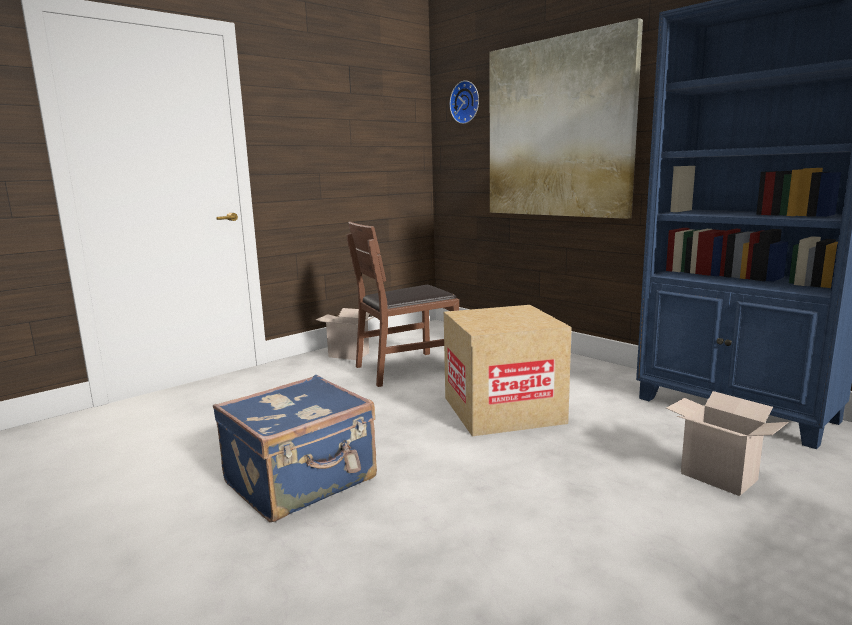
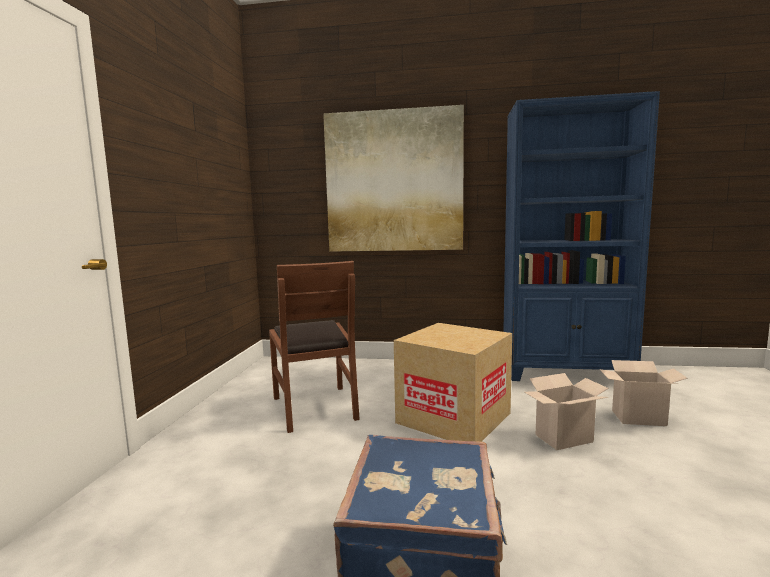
camera: 40 degrees left, 5 degrees down
(347, 355) = (231, 411): cardboard box -> cardboard box (563, 439)
(406, 369) = (315, 407): brown chair -> brown chair turned 45 degrees counterclockwise
(466, 102) = (294, 155): wall clock -> none

